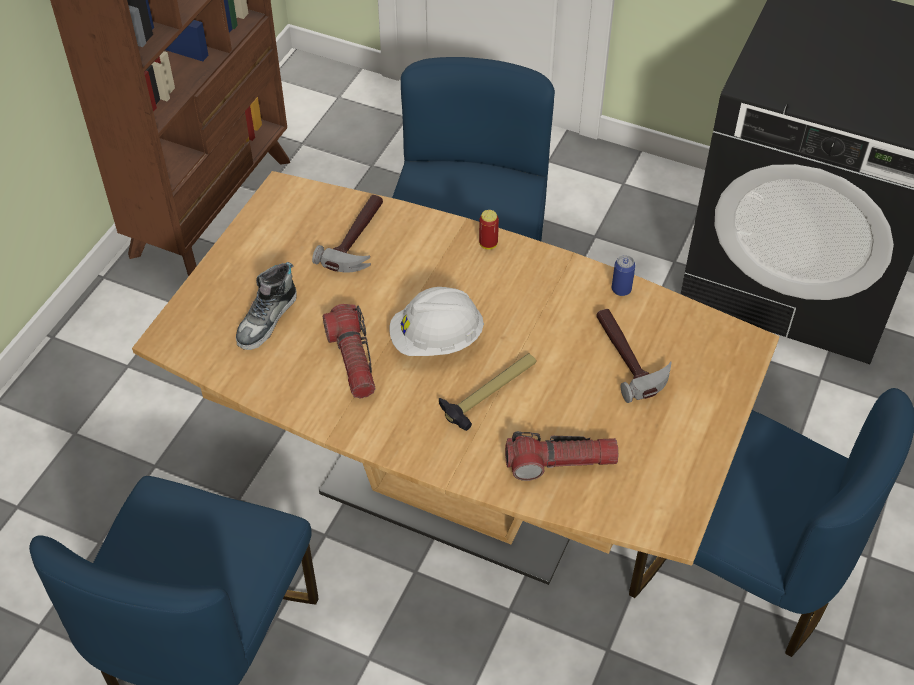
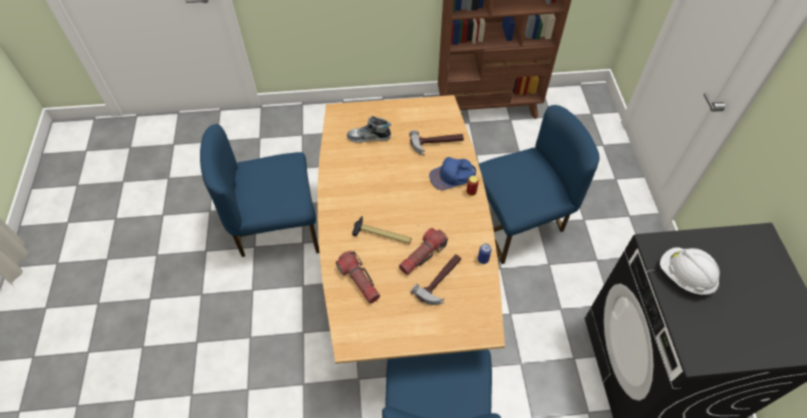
camera: 60 degrees right, 5 degrees up
(352, 359) = (367, 176): flashlight -> flashlight (422, 255)
(436, 340) = (398, 200): white hard hat -> white hard hat (684, 277)
(440, 251) = (452, 176): none -> blue cap

